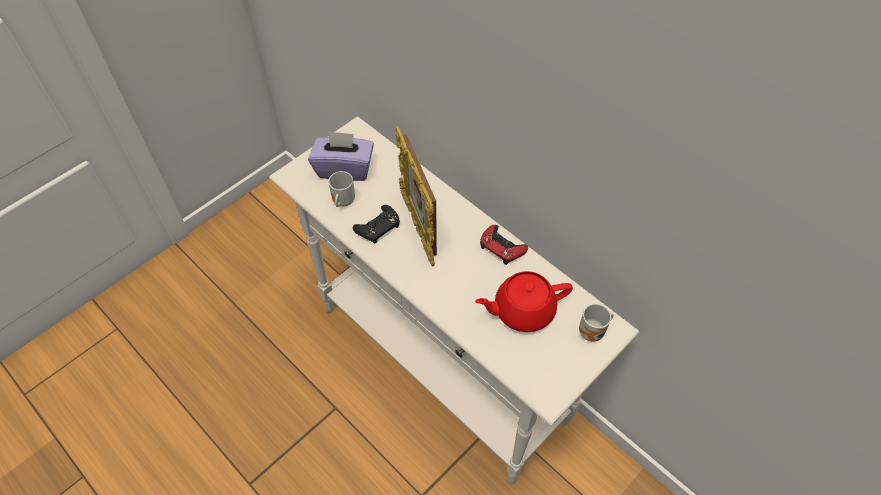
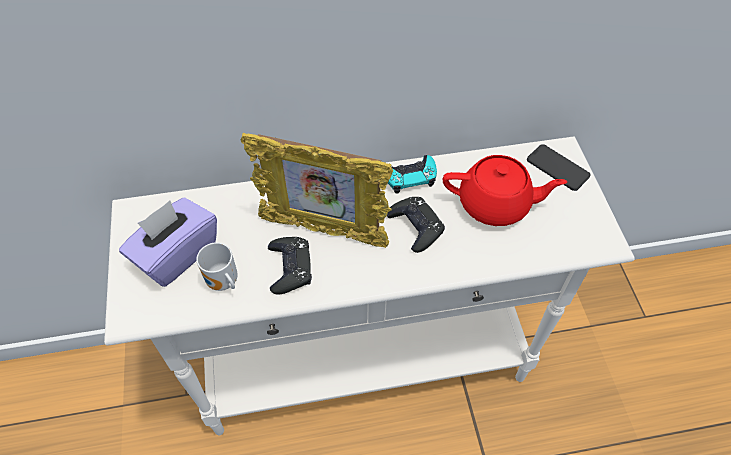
camera: 55 degrees left, 0 degrees up
(463, 274) = (415, 227): none -> black game controller
(502, 247) = (409, 177): red game controller -> turquoise game controller
(522, 310) = (495, 204): red teapot -> red teapot turned 105 degrees counterclockwise
(593, 333) = (557, 168): mug -> phone

